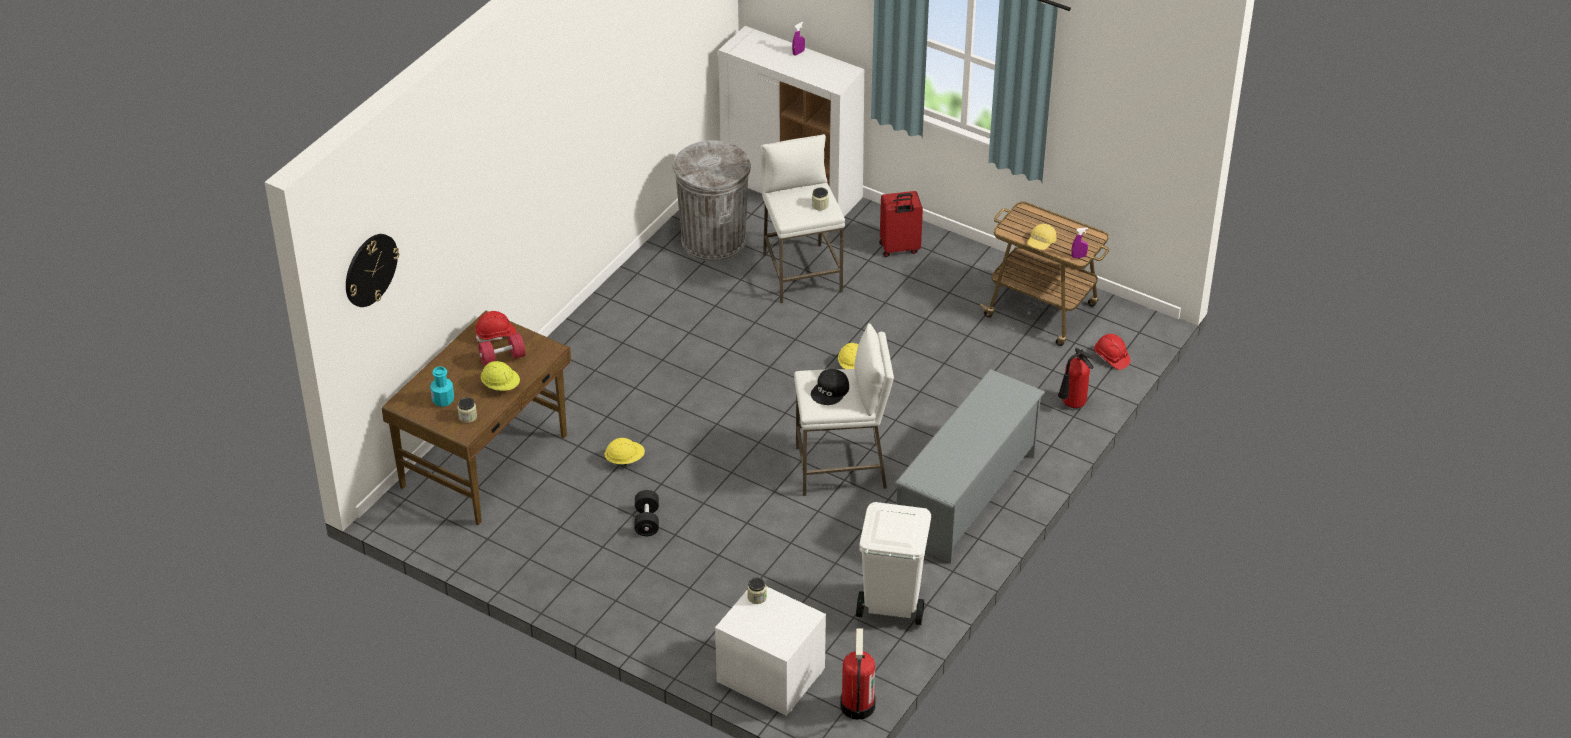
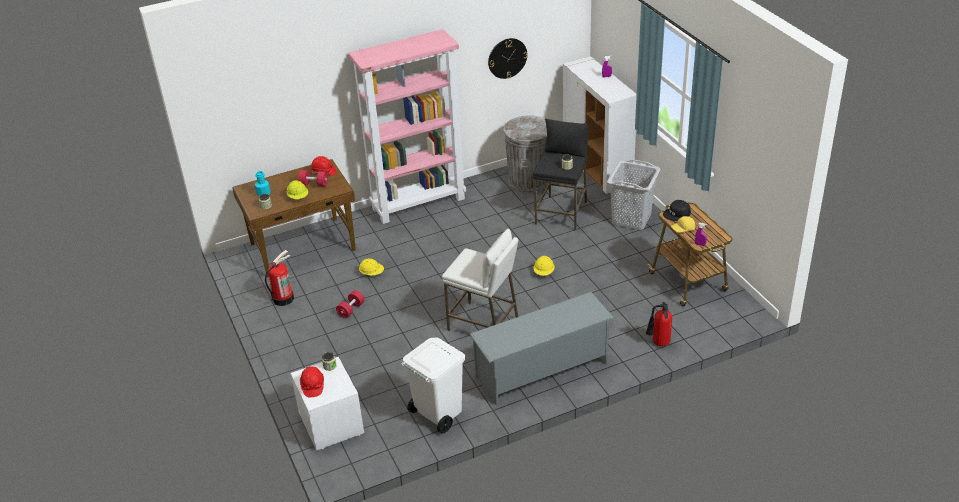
camera: 35 degrees right, 5 degrees down
(370, 269) = (224, 95): wall clock -> wall clock (507, 58)
(588, 331) = (419, 203): none -> pink bookcase
(647, 521) = (351, 310): black dumbbell -> red dumbbell
(801, 273) = (561, 213): white stool -> black stool
(830, 391) = (472, 265): black cap -> black cap (677, 214)
(857, 705) = (361, 464): fire extinguisher -> fire extinguisher (283, 298)
(899, 249) = (631, 219): red suitcase -> grey laundry basket
(1111, 358) = (710, 325): red hard hat -> red hard hat (312, 386)

